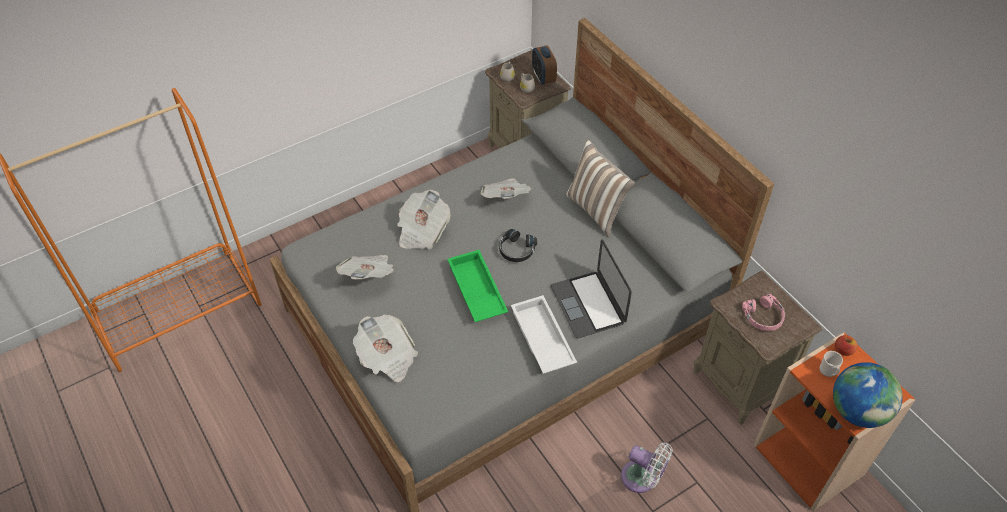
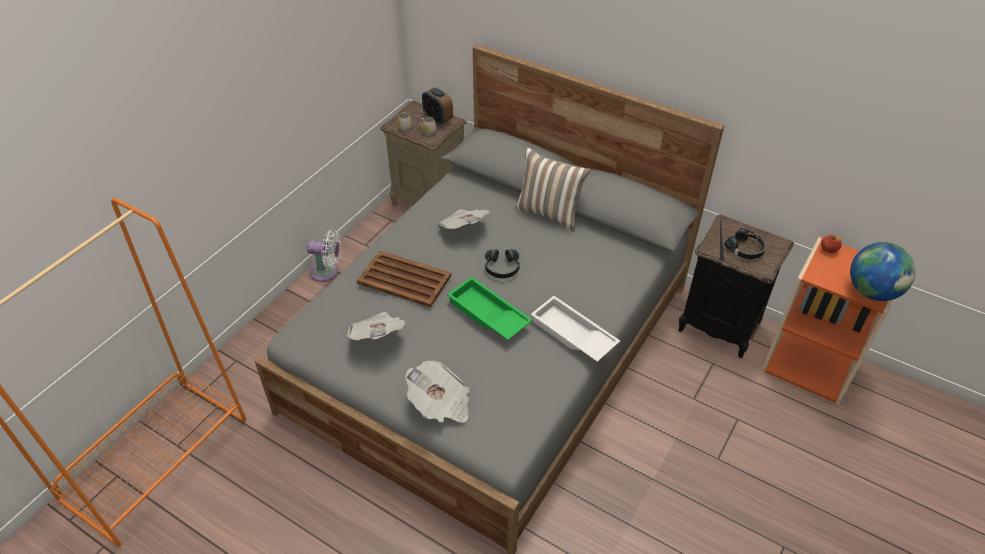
camera: 25 degrees left, 5 degrees down
(422, 231) = (405, 280): newspaper -> brown tray
(588, 304) = (593, 291): laptop -> none
(642, 479) = (693, 435): white fan -> white fan (327, 272)
(738, 384) = (719, 327): beige nightstand -> black nightstand
(763, 317) = (745, 249): pink headphones -> black headphones
(828, 371) = (830, 270): mug -> none

